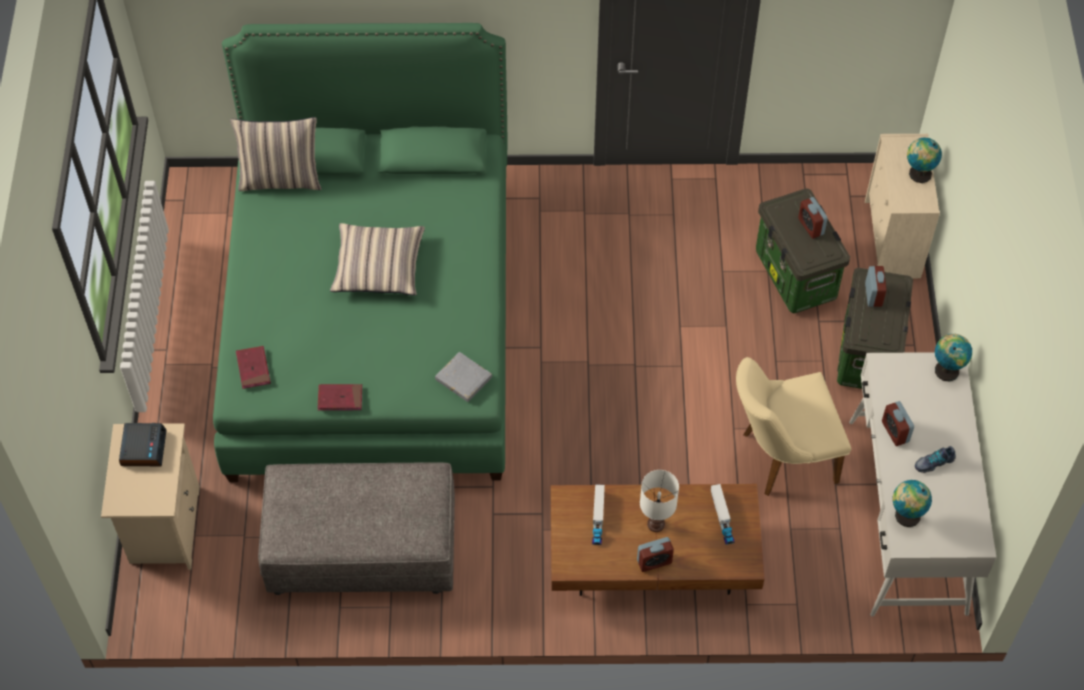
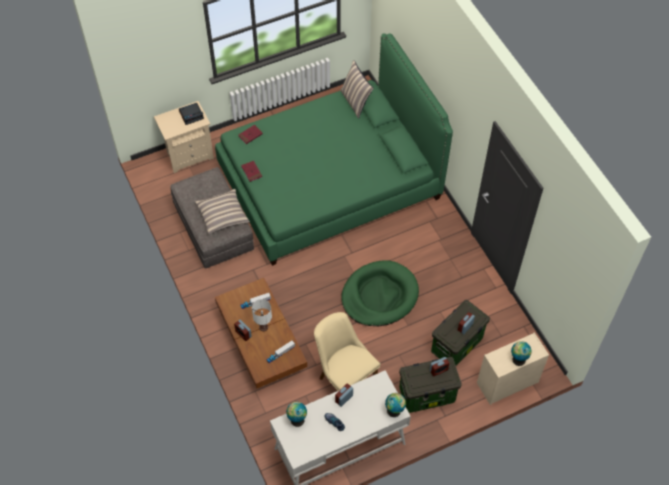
camera: 65 degrees right, 0 degrees up
(379, 266) = (328, 156): pillow -> pillow (222, 215)
(463, 379) = (286, 212): grey book -> none
(648, 342) = (379, 295): none -> green dog bed

